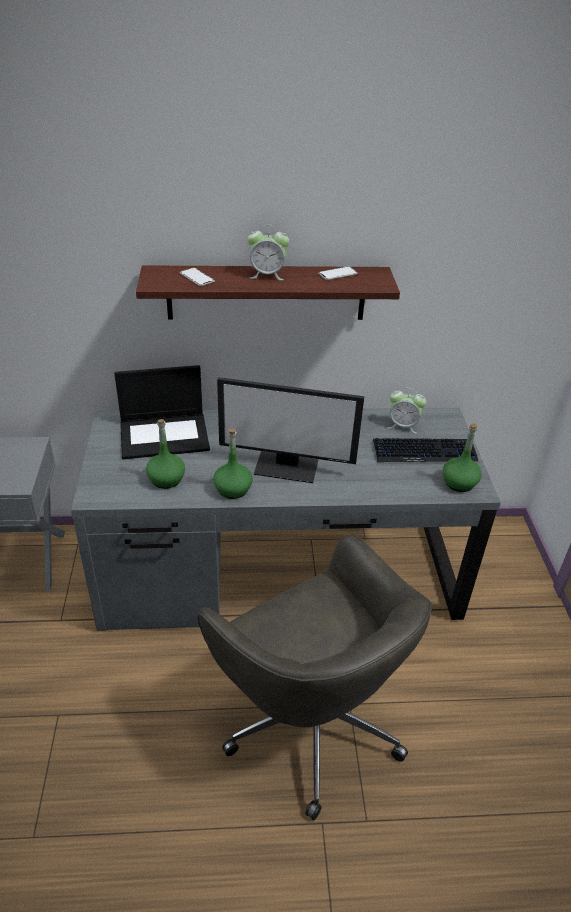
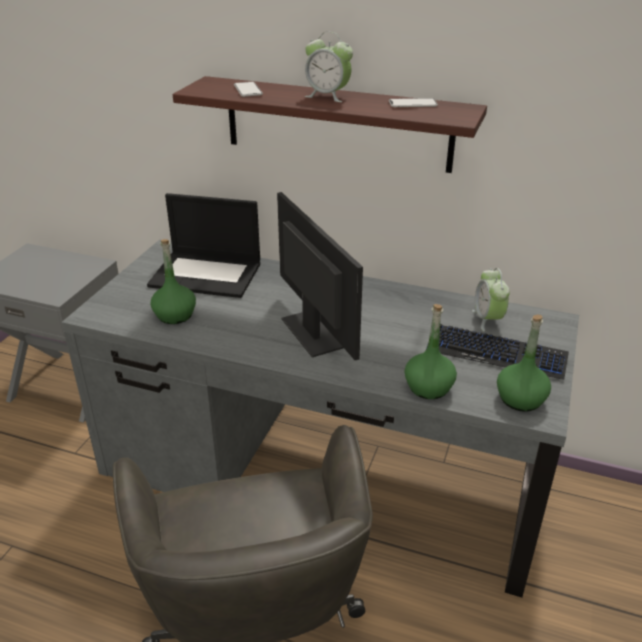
camera: 25 degrees right, 5 degrees down
(233, 489) = (236, 340): green bottle -> green bottle (428, 387)
(287, 466) = (314, 331): monitor -> monitor turned 150 degrees counterclockwise
(403, 426) = (488, 319): alarm clock -> alarm clock turned 45 degrees clockwise

